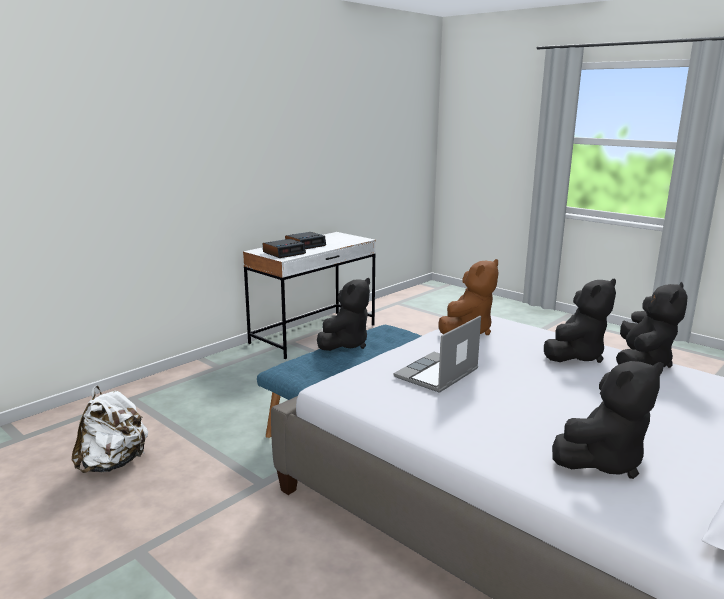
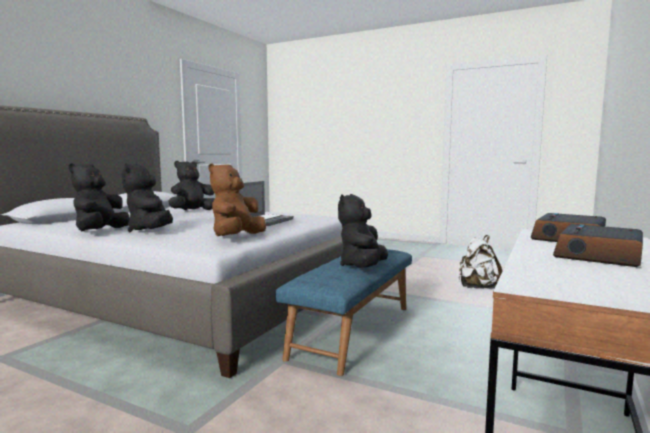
camera: 165 degrees right, 10 degrees down
(576, 355) = (151, 231): black plush toy -> black plush toy turned 45 degrees counterclockwise

